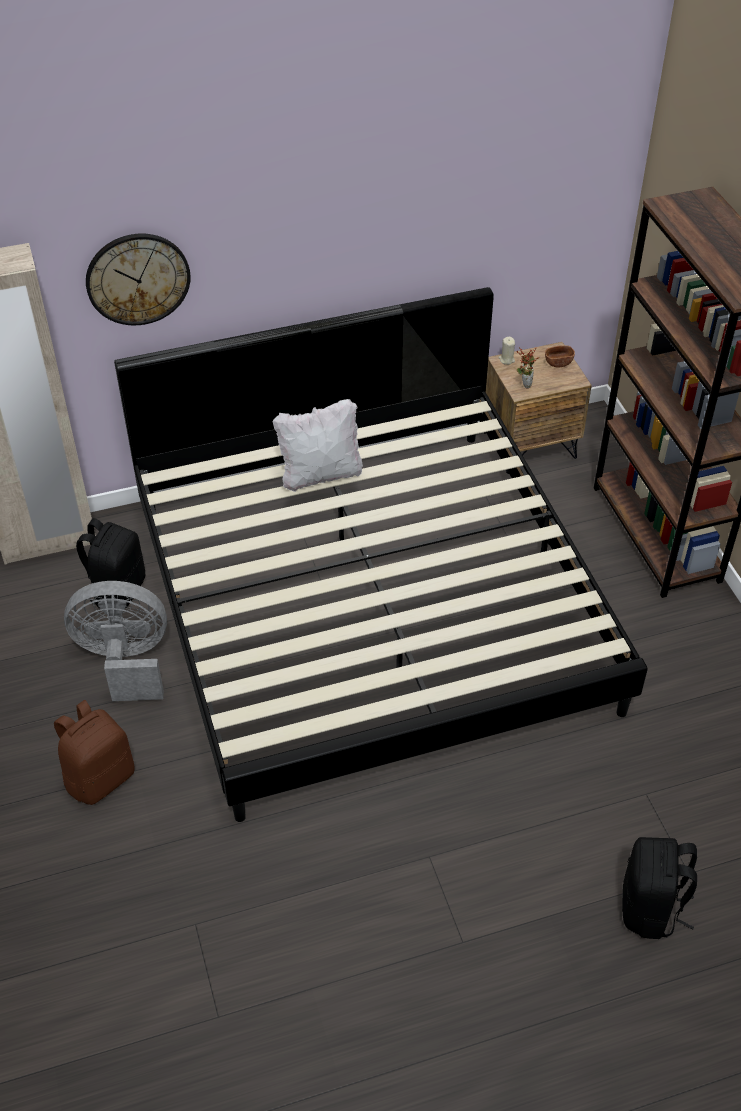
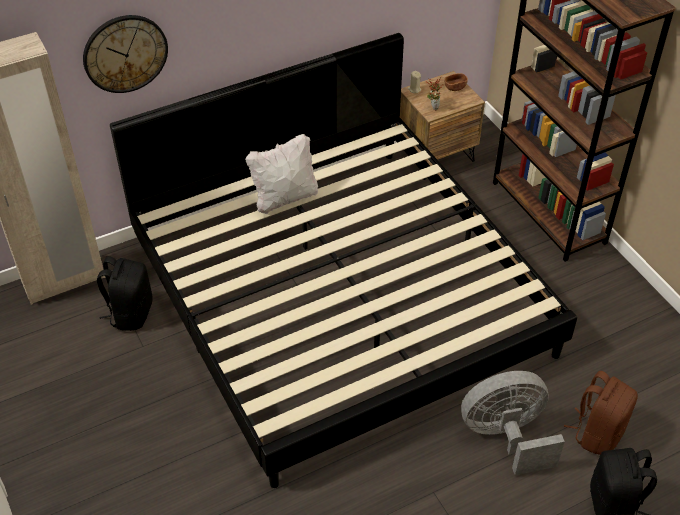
camera: 10 degrees left, 0 degrees up
(100, 777) = (151, 469): brown backpack -> brown backpack (597, 432)
(125, 661) = (151, 370): grey fan -> grey fan (506, 437)

